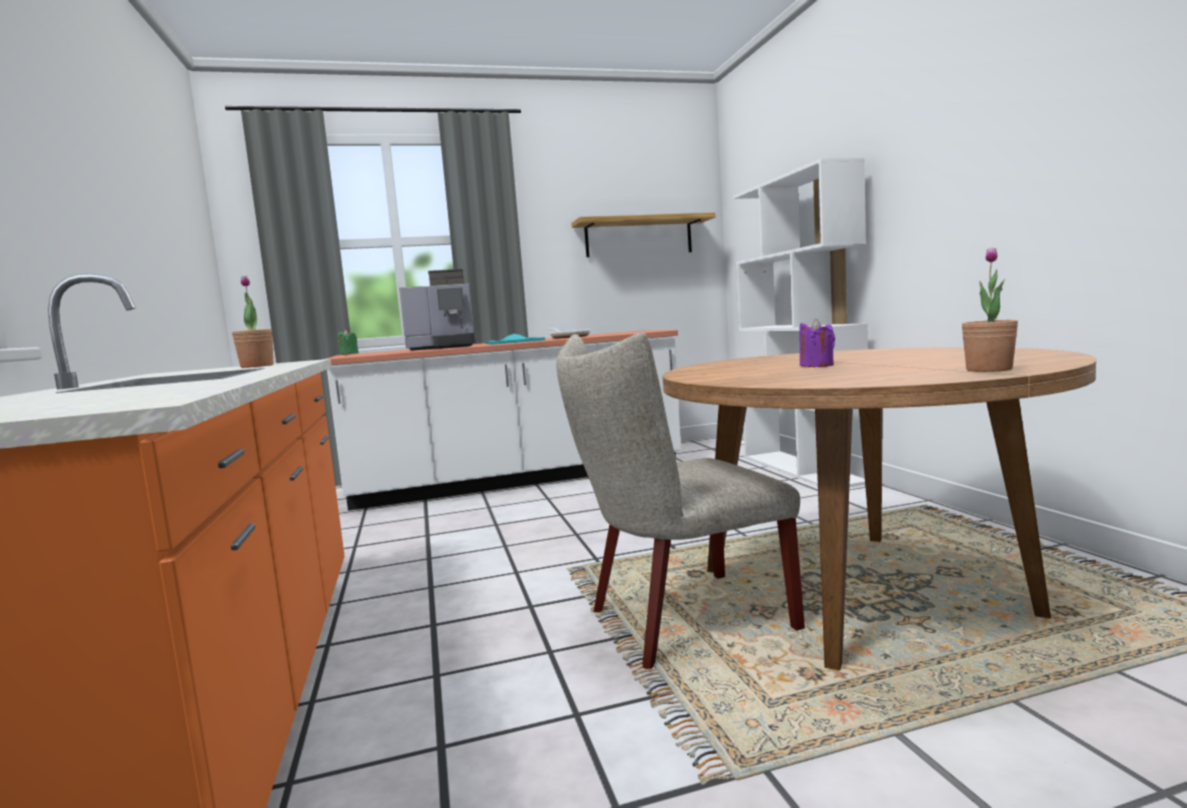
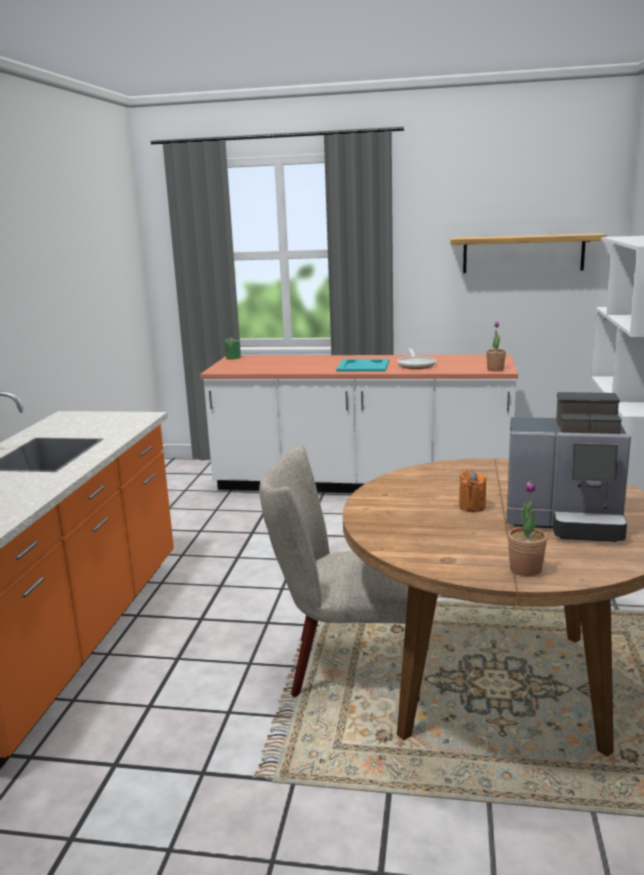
camera: 25 degrees right, 10 degrees up
(257, 366) = (109, 425): potted plant -> potted plant (495, 370)
(444, 347) = (302, 365): coffee machine -> coffee machine (566, 522)
(816, 365) = (472, 506): purple candle -> orange candle

